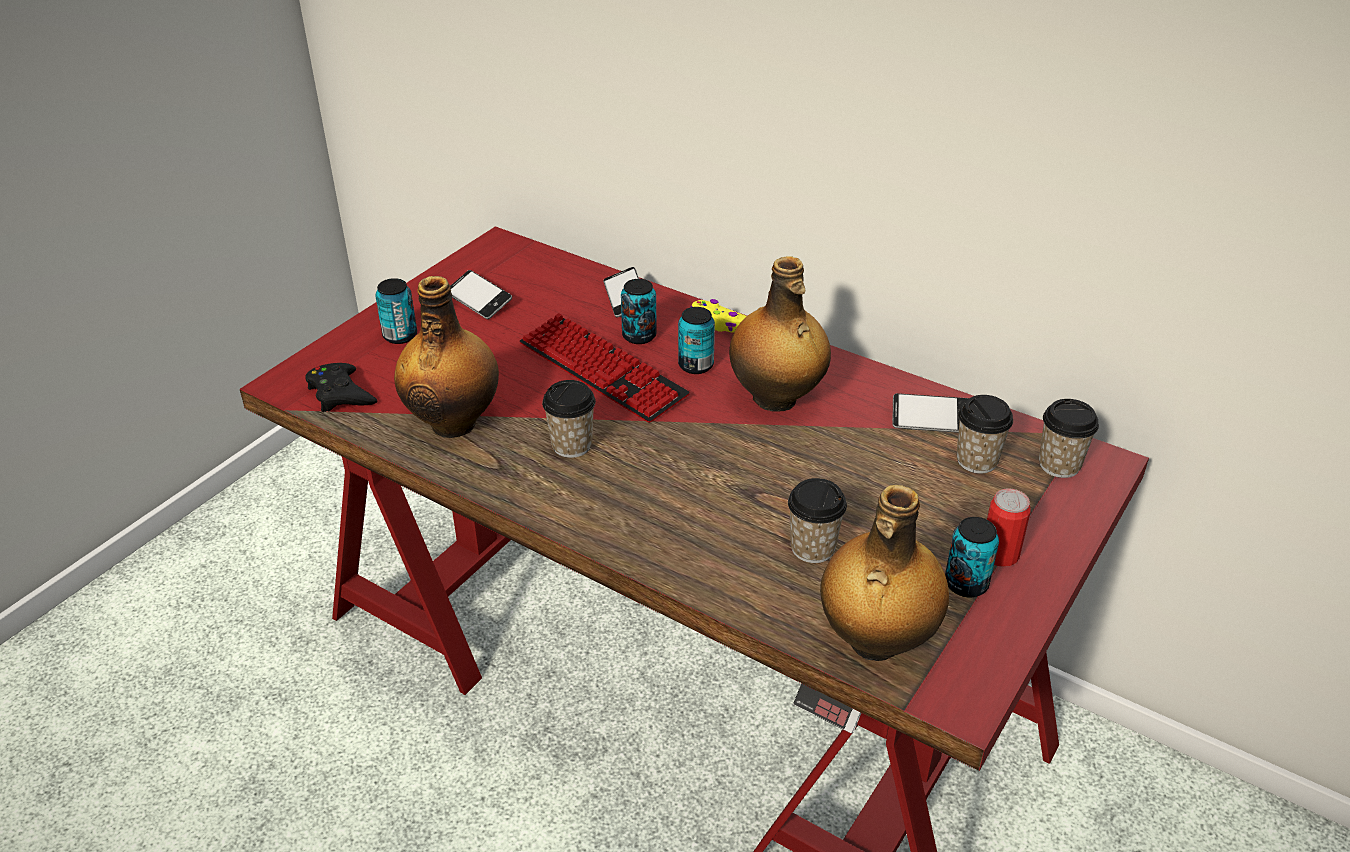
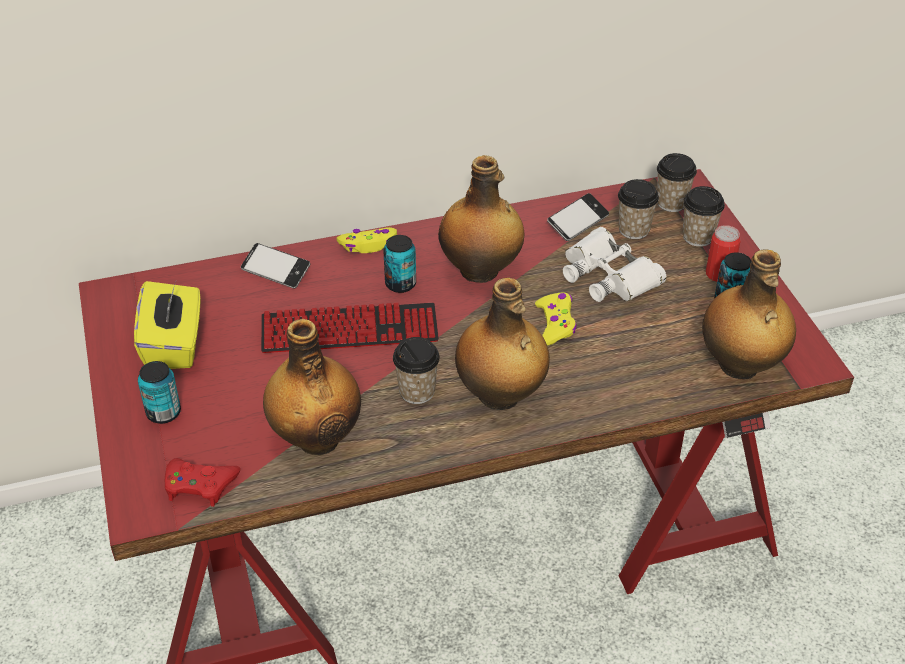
camera: 50 degrees left, 5 degrees up
(340, 394) = (199, 485): black game controller -> red game controller
(479, 300) = (174, 345): phone -> yellow tissue box
(624, 496) = (500, 396): none -> bottle
(639, 336) = (332, 290): can -> none
(766, 480) = (555, 324): none -> yellow game controller
(812, 548) = (638, 342): cup -> cup (698, 237)
(883, 478) = (608, 275): none -> white binoculars

